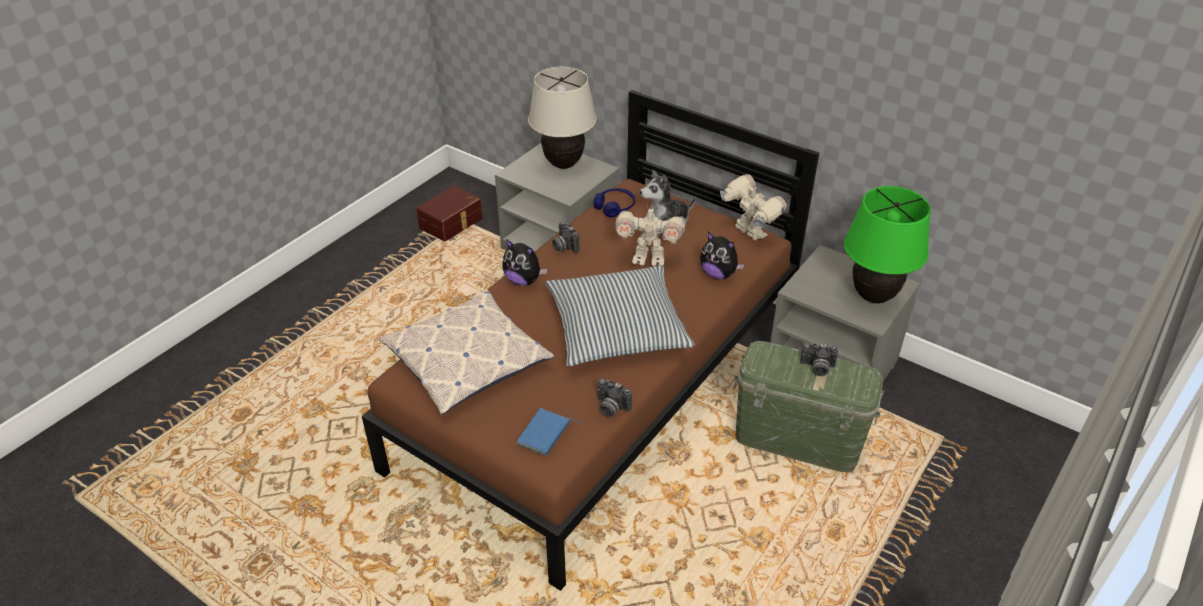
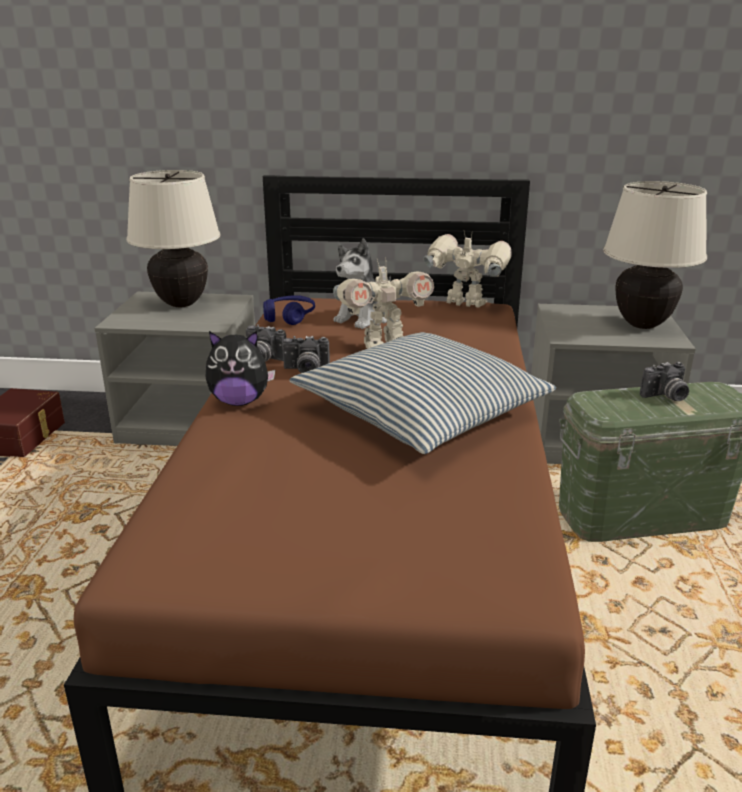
camera: 30 degrees left, 15 degrees down
(467, 360) = (239, 508): pillow -> none
(545, 434) = (470, 558): blue book -> none
(610, 408) = (521, 492): camera -> camera (306, 371)
(718, 274) = (477, 339): plush toy -> none
(873, 296) = (642, 324): green table lamp -> beige table lamp

